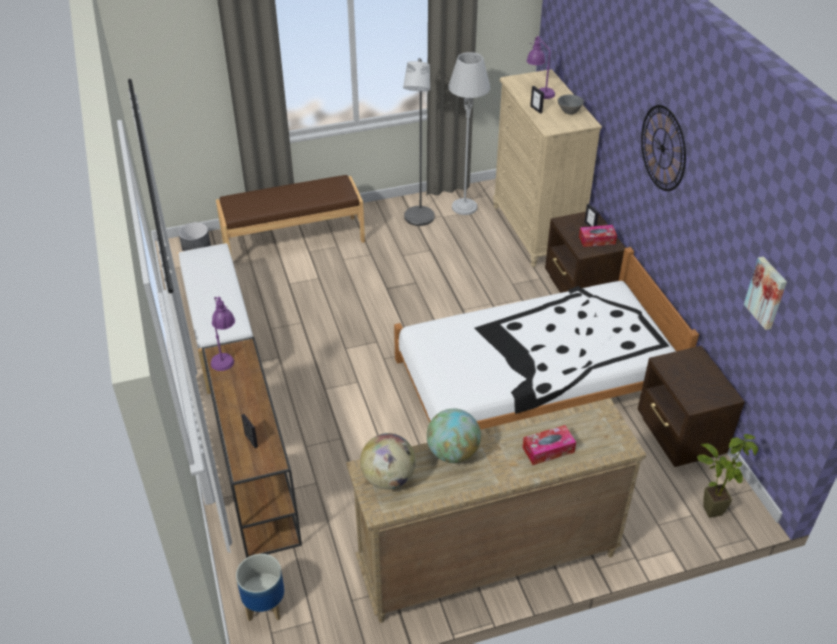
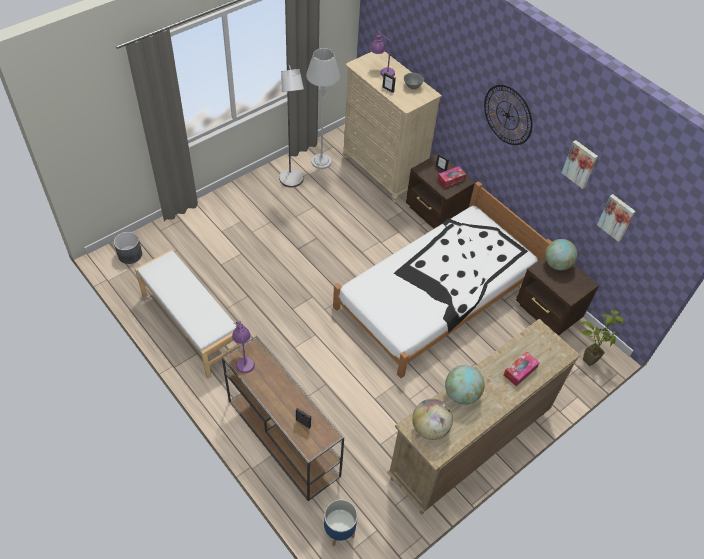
camera: 25 degrees left, 10 degrees up
(293, 241) = (204, 225): brown bench -> none
(694, 363) = (557, 264): none -> globe
(731, 212) = (580, 163): none -> picture

